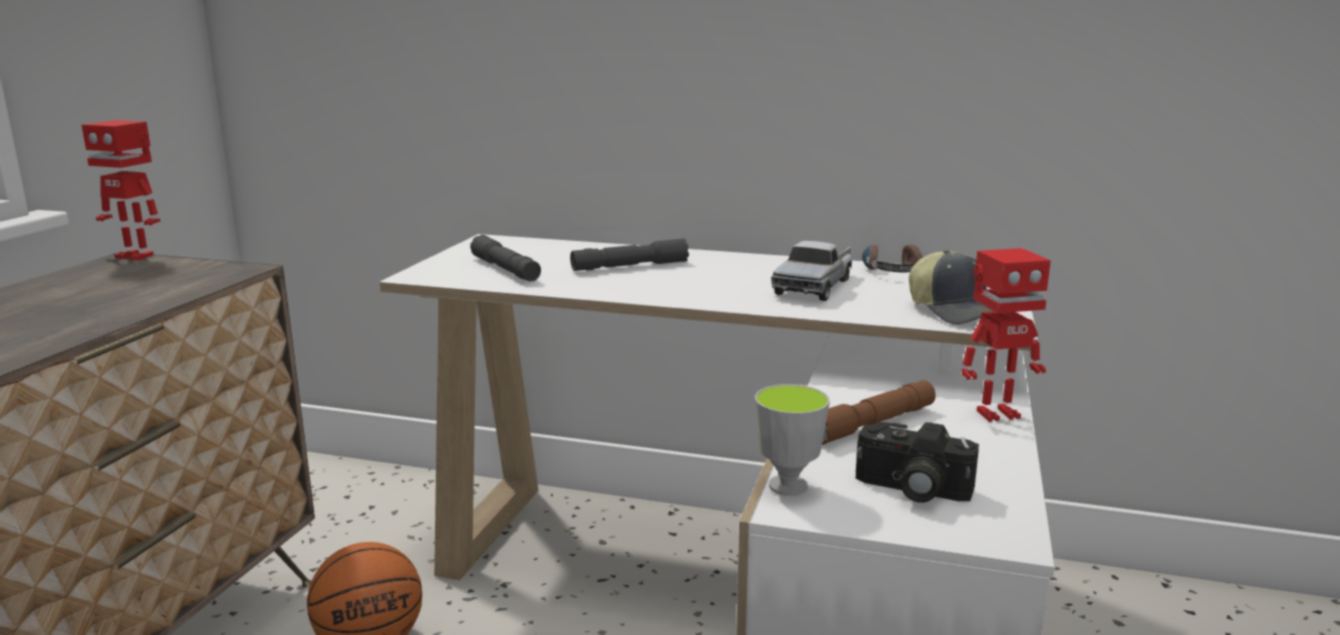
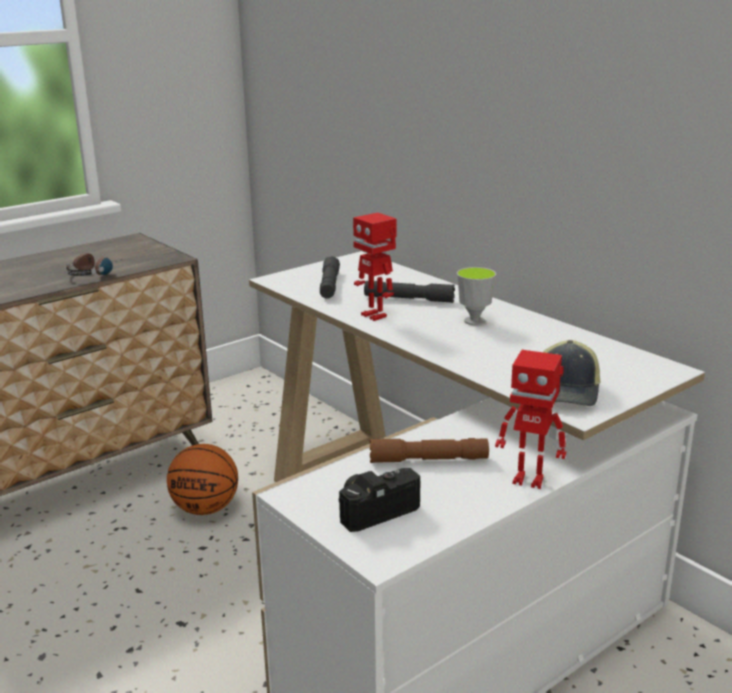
camera: 35 degrees right, 5 degrees up
(136, 256) = (141, 238): toy robot -> toy robot (375, 315)
(788, 486) = (309, 481): cup -> cup (474, 321)
(815, 286) = (505, 344): toy truck -> none
(891, 269) = (593, 343): headphones -> headphones (94, 272)
(910, 490) = (375, 509): camera -> camera turned 90 degrees clockwise

